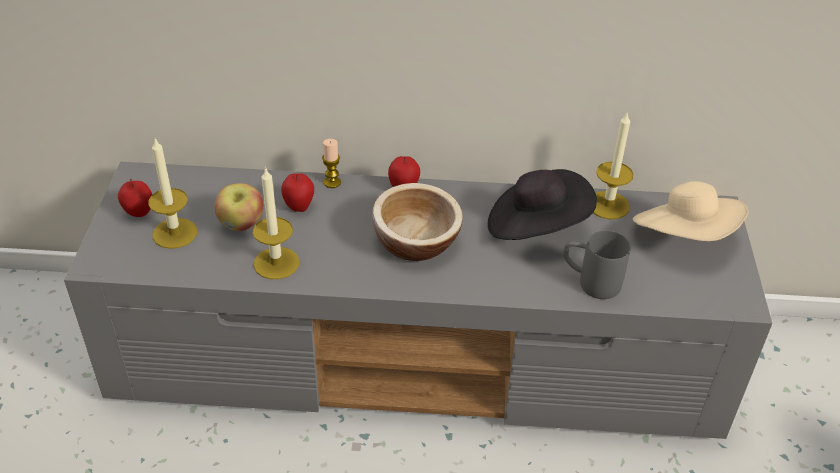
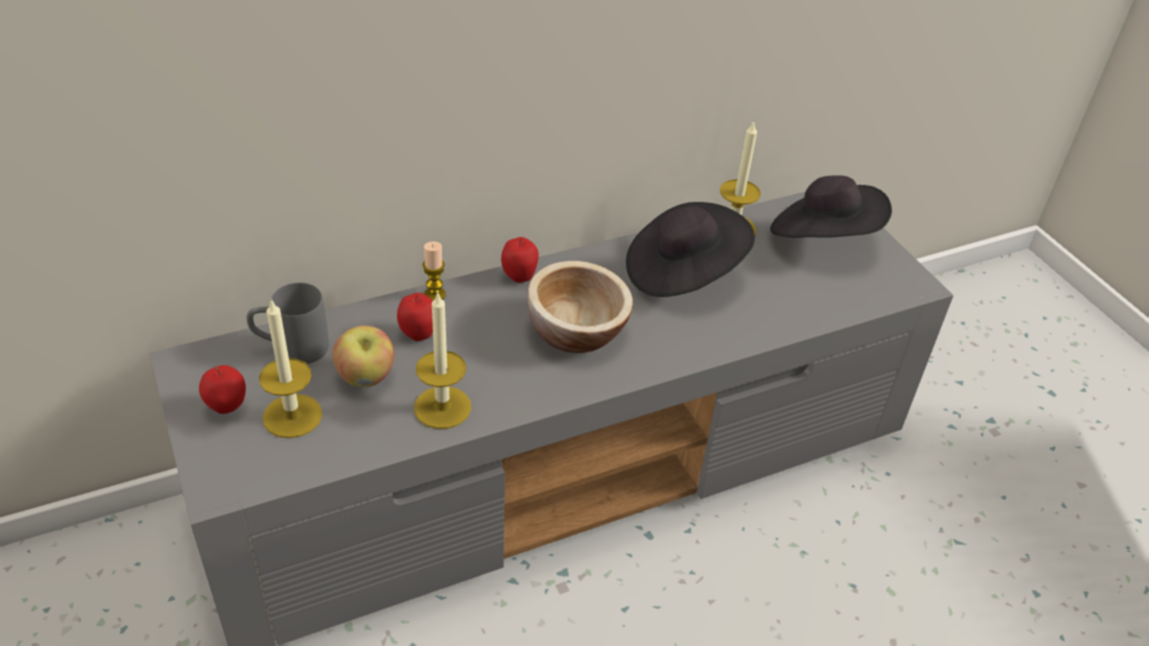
camera: 30 degrees left, 0 degrees up
(590, 282) = (774, 312): grey mug -> grey mug (291, 348)
(685, 237) = (823, 238): beige hat -> black hat

